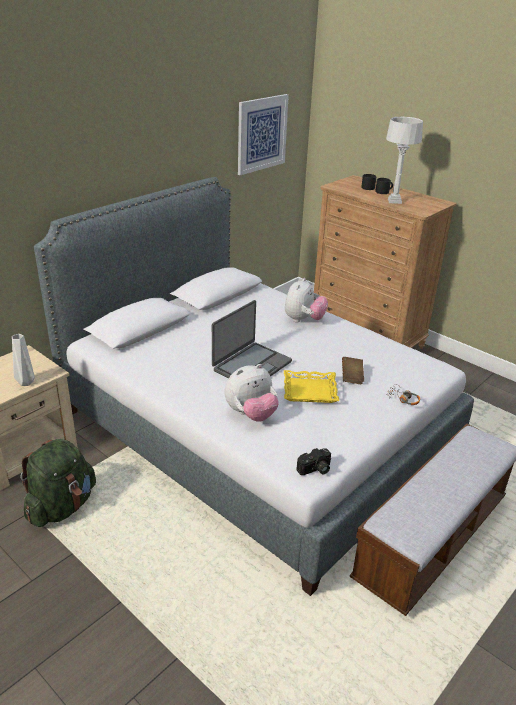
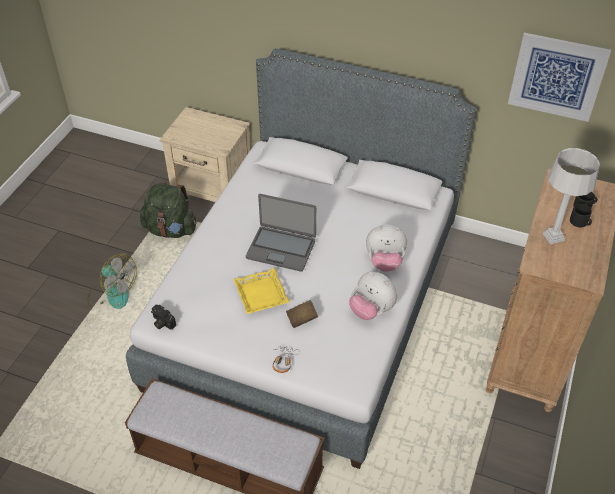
camera: 70 degrees right, 15 degrees up
(27, 382) = (203, 143): grey vase -> none
(128, 592) = (112, 293): none -> fan
(251, 414) = (213, 268): plush toy -> plush toy (371, 310)

